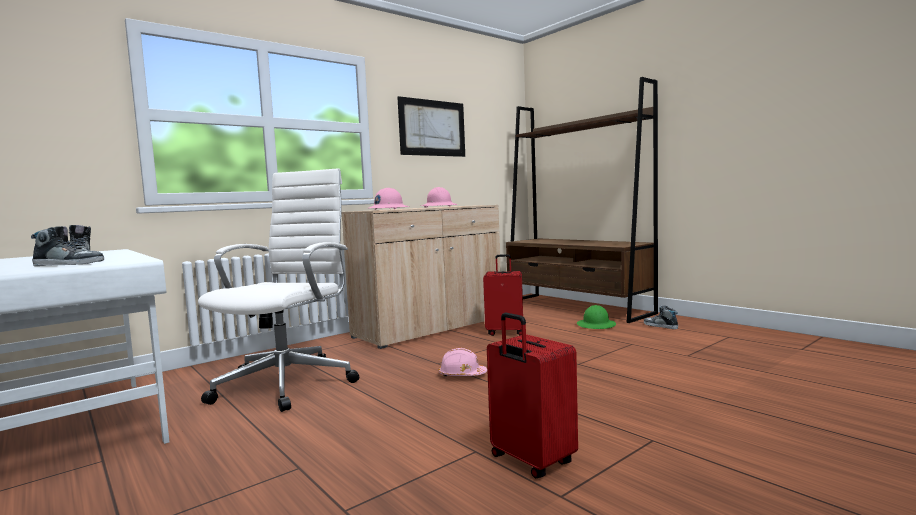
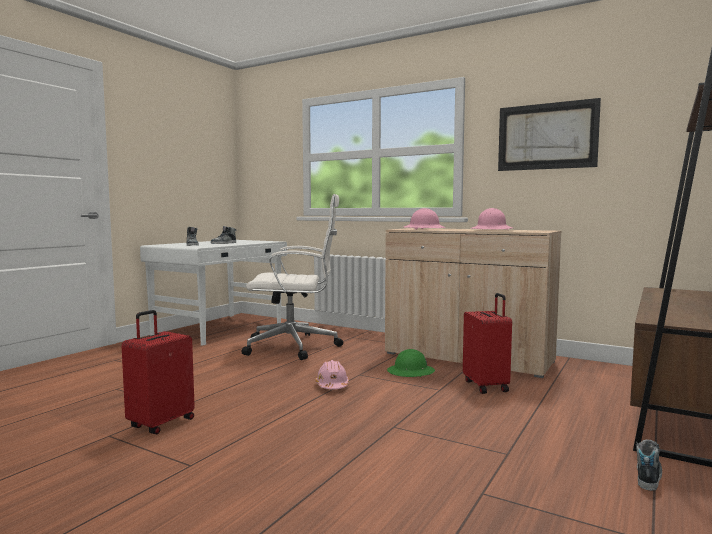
camera: 70 degrees right, 0 degrees up
(596, 325) = (585, 428): green hard hat -> green hard hat (411, 372)

